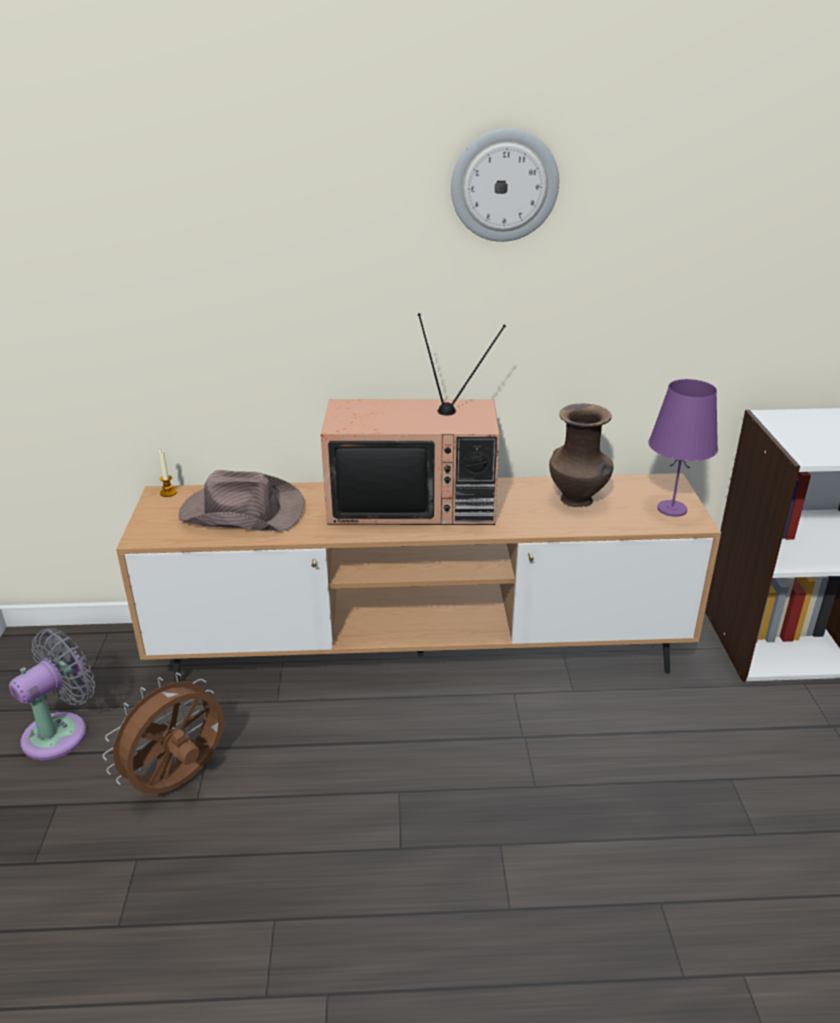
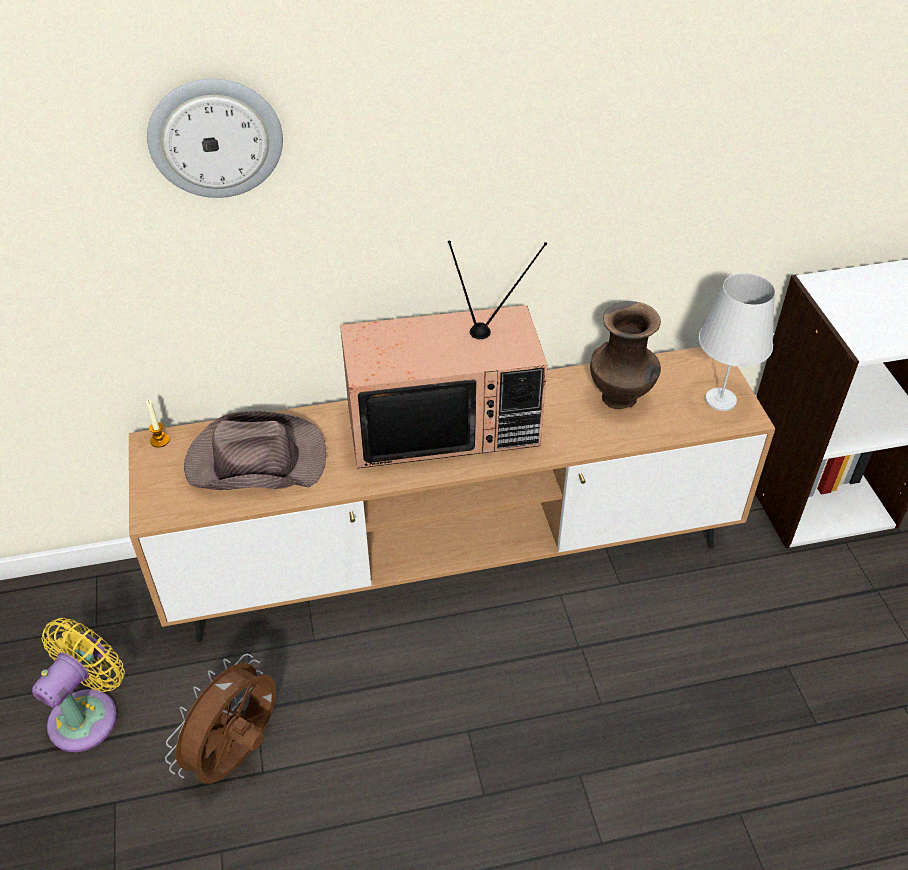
camera: 10 degrees left, 15 degrees up
(61, 732) = (88, 714): grey fan -> yellow fan
(504, 185) = (536, 78): wall clock -> wall clock (215, 138)
(672, 509) = (721, 399): purple table lamp -> white table lamp

